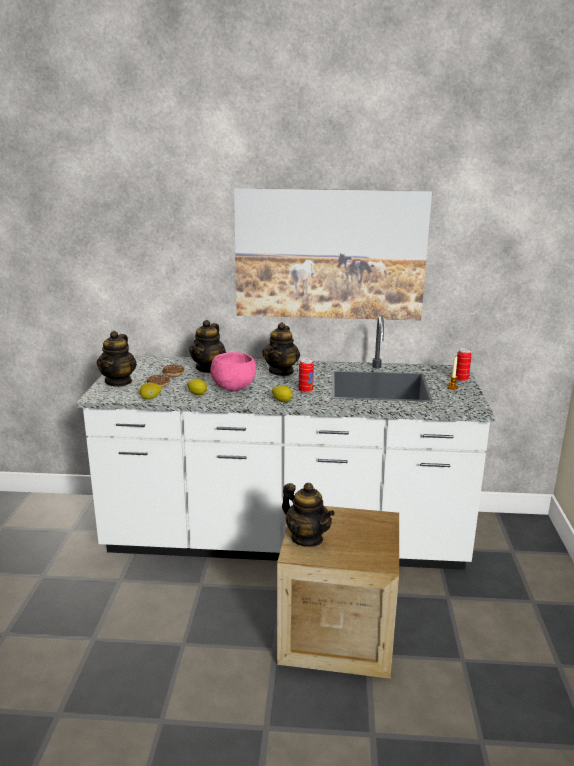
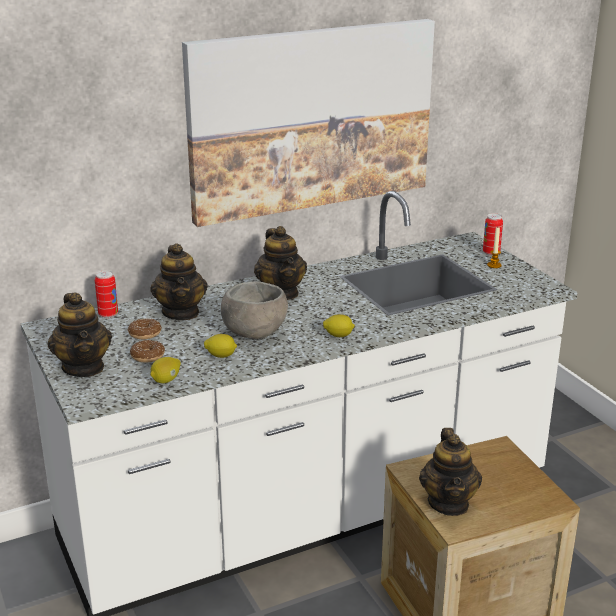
camera: 30 degrees left, 5 degrees up
(233, 388) = (253, 333): pink bowl -> grey bowl
(305, 391) = (347, 314): can -> can (108, 314)
(307, 538) = (449, 503): teapot -> teapot turned 75 degrees clockwise

